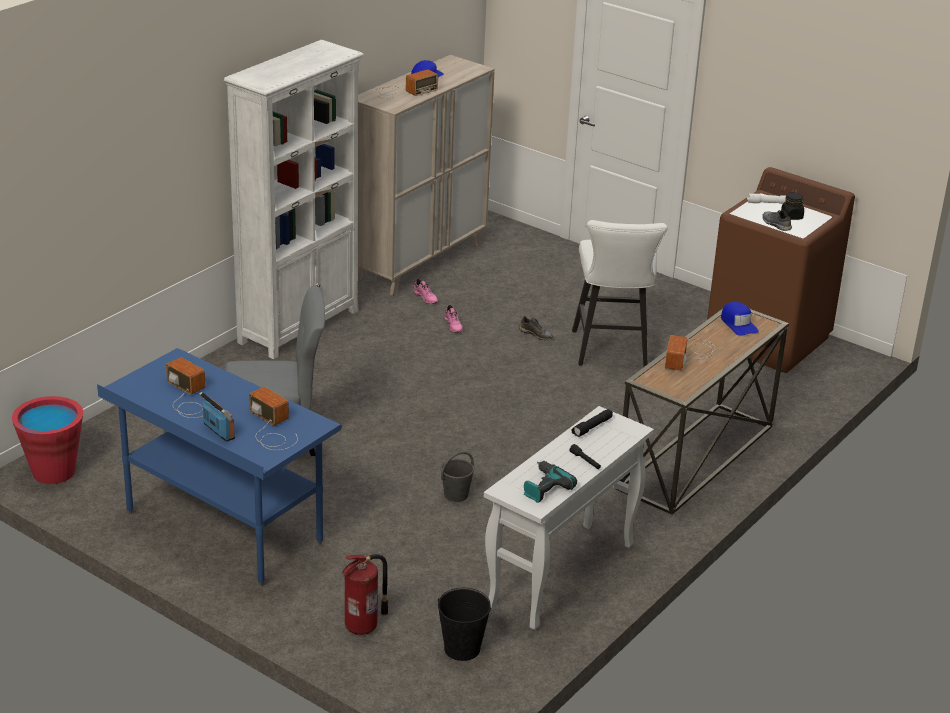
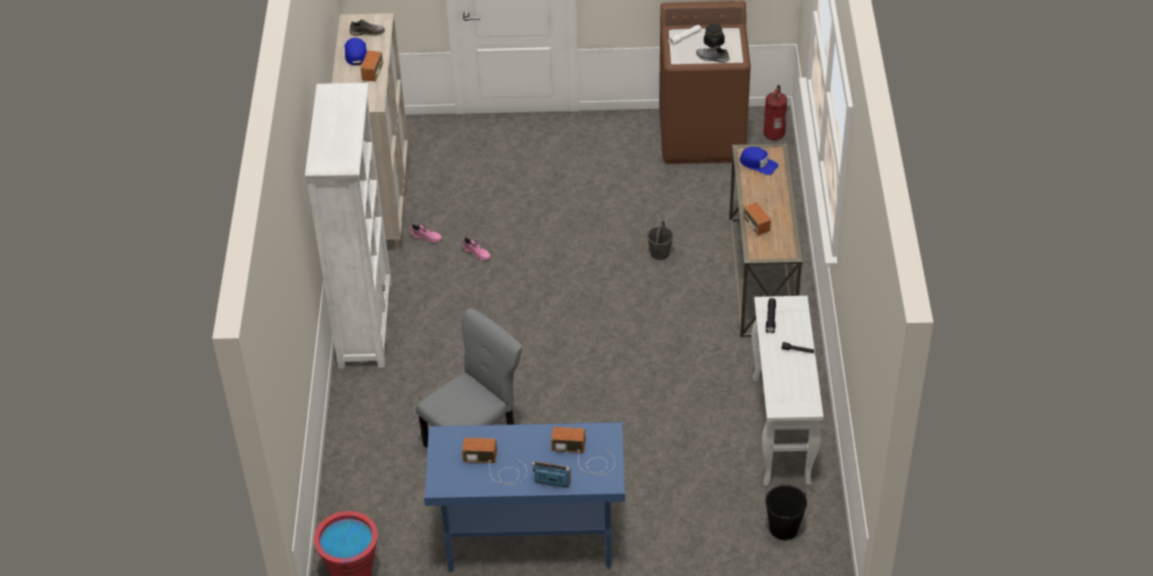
camera: 35 degrees left, 15 degrees up
(363, 626) = (707, 553): fire extinguisher -> fire extinguisher (774, 134)
(456, 494) = (647, 408): grey bucket -> grey bucket (660, 253)
(536, 334) = (543, 226): grey shoe -> grey shoe (367, 32)
(544, 487) = (797, 389): power drill -> none
(611, 352) = (612, 212): white stool -> none

